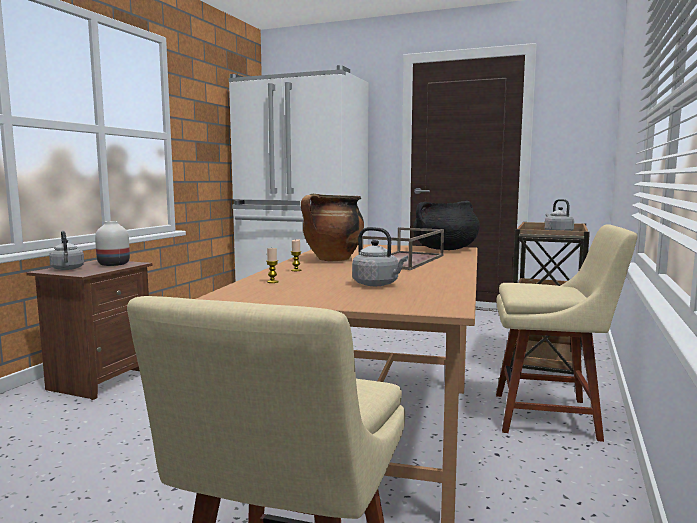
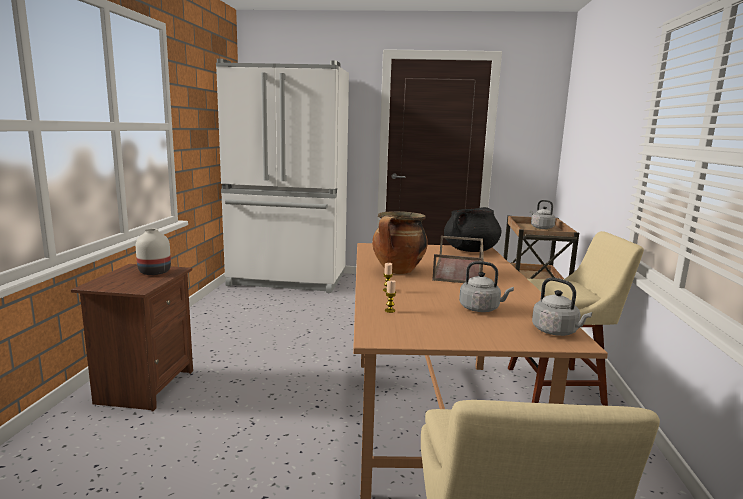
camera: 15 degrees left, 5 degrees up
(67, 269) = (113, 282): grey kettle -> grey kettle (556, 332)

